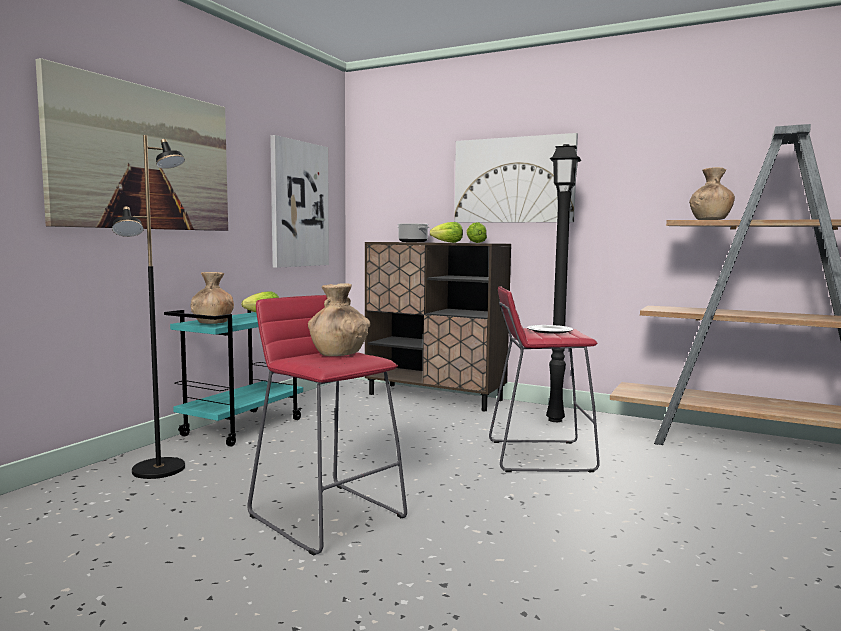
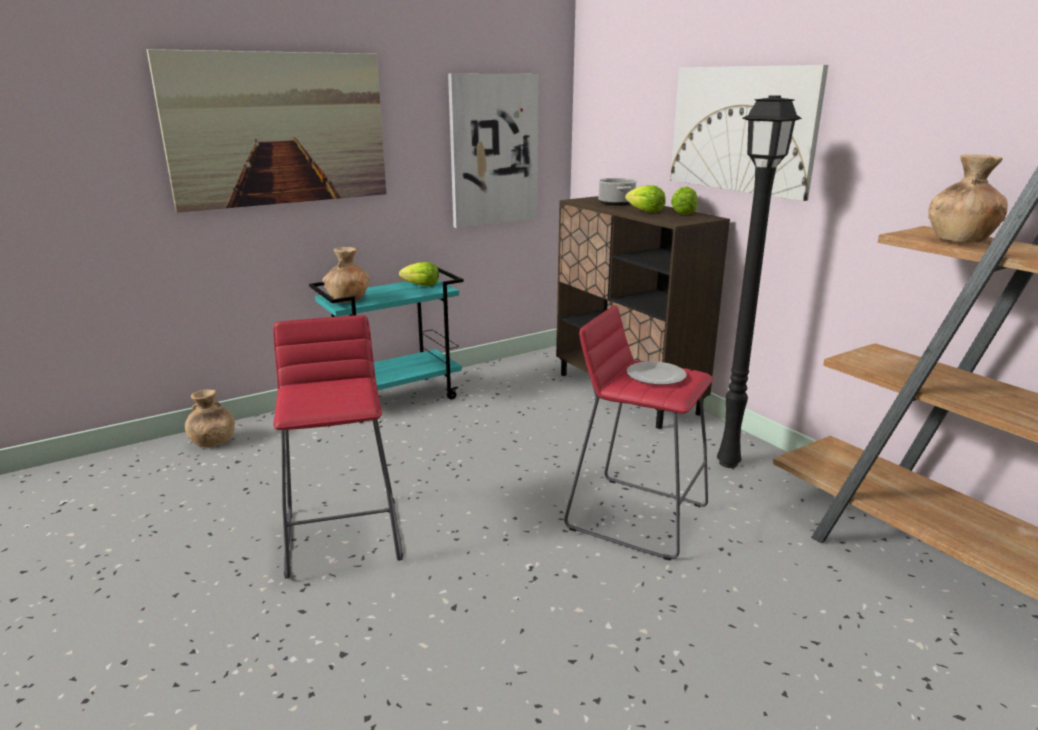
camera: 30 degrees right, 15 degrees up
(159, 469) = (281, 438): black floor lamp -> none
(338, 354) = (344, 387): brown vase -> brown vase (213, 442)

